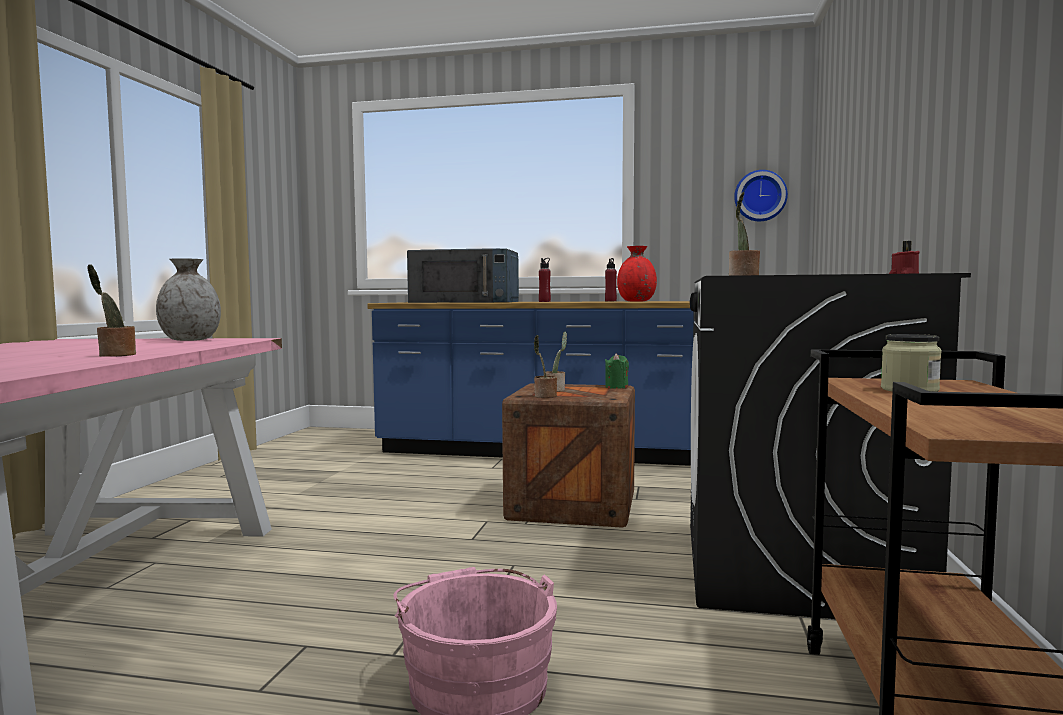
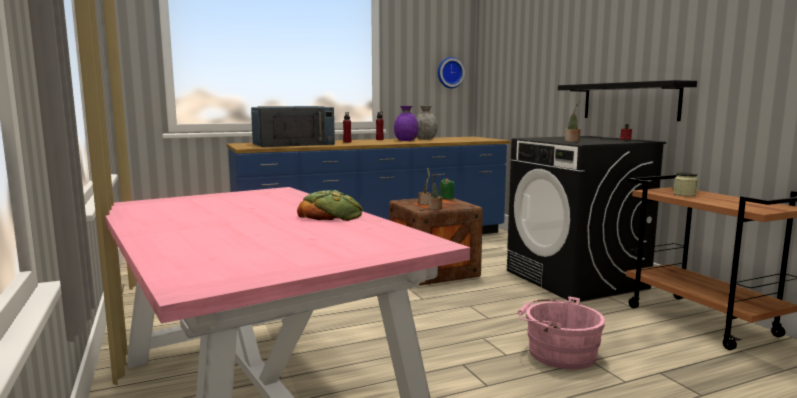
camera: 35 degrees left, 5 degrees up
(114, 355) = (331, 214): potted plant -> bread
(190, 340) = (248, 195): grey vase -> grey vase (425, 139)
(636, 301) = (406, 140): red vase -> purple vase
(939, 193) = (629, 101): none -> black shelf

